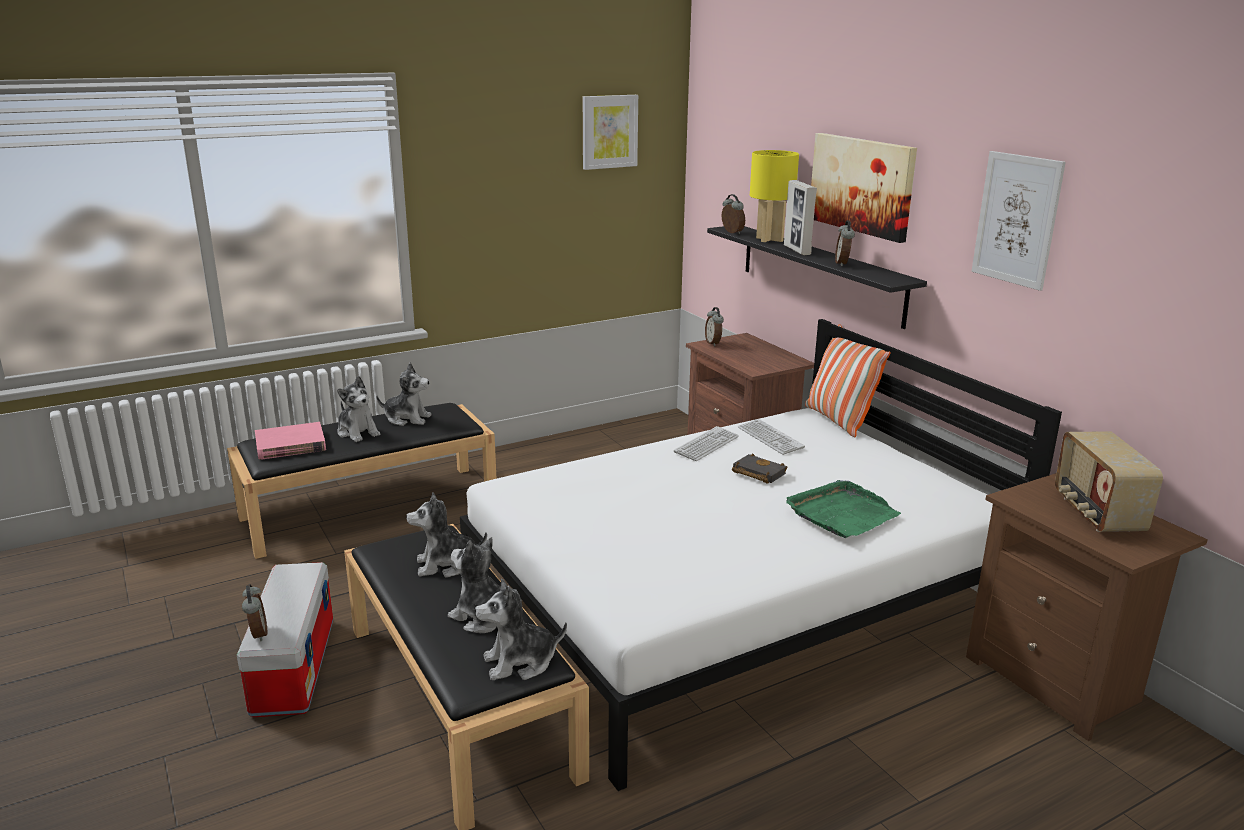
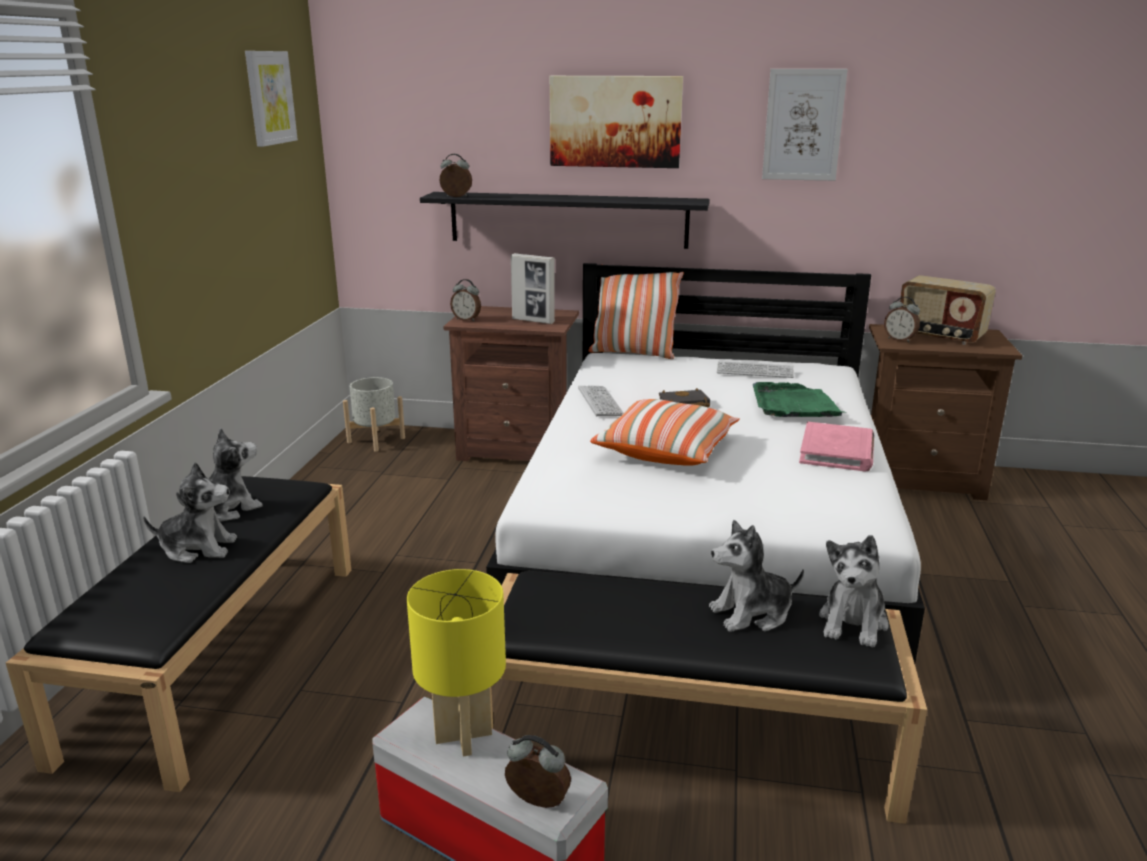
camera: 50 degrees left, 0 degrees up
(290, 445) = (137, 603): pink book -> pink book (837, 451)
(446, 565) = (618, 598): plush toy -> none
(658, 496) = (666, 450): none -> pillow
(666, 427) = (376, 440): none -> grey planter
(769, 239) = (504, 196): yellow table lamp -> yellow table lamp (462, 737)
(770, 438) = (626, 380): keyboard -> keyboard (755, 371)
(797, 250) = (555, 198): picture frame -> picture frame (533, 321)
(842, 264) = (622, 199): alarm clock -> alarm clock (899, 340)

